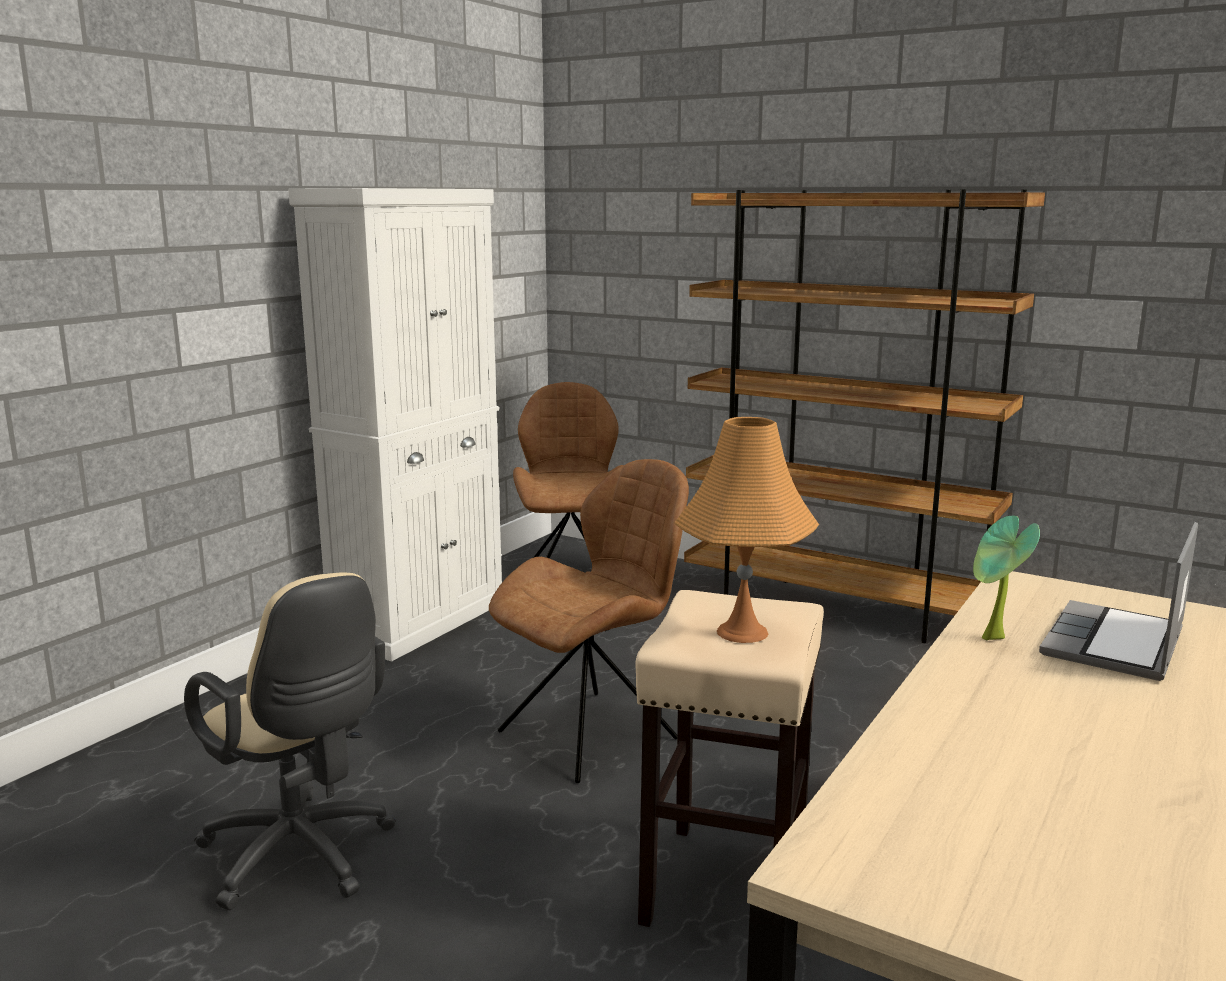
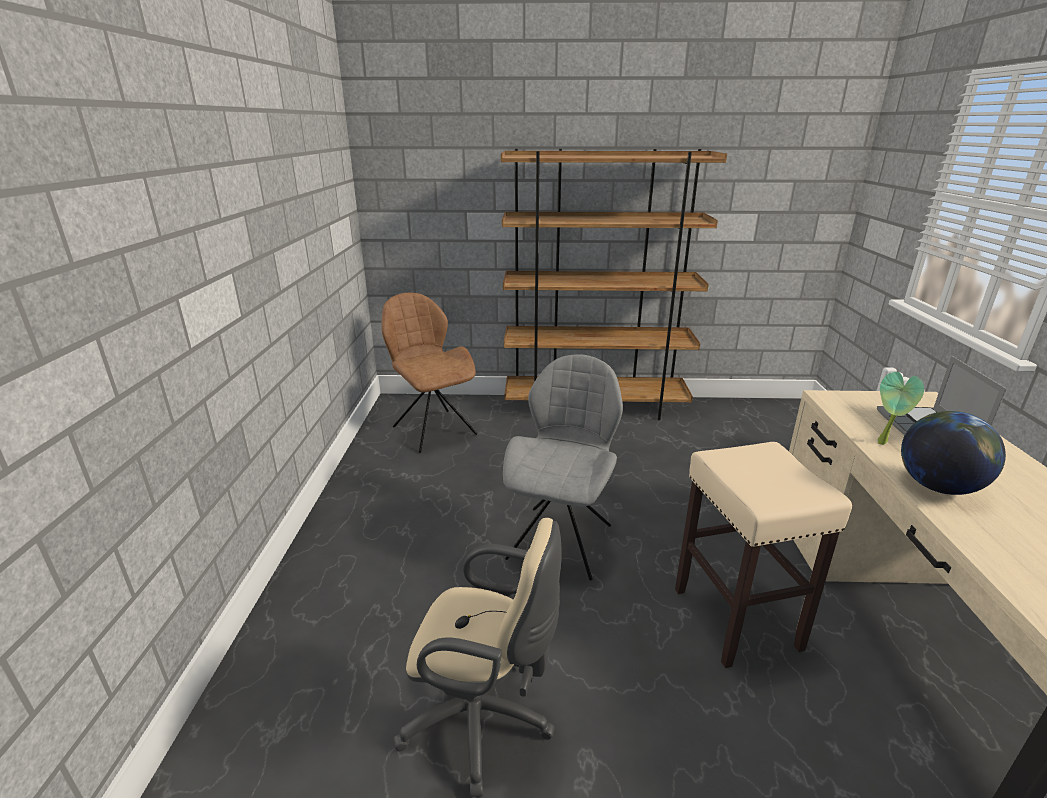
camera: 30 degrees left, 10 degrees up
(420, 620) = (361, 487): white cabinet -> none
(593, 733) = (561, 539): brown chair -> grey chair
(742, 632) = (778, 477): orange table lamp -> none
(972, 694) = (937, 486): none -> globe

